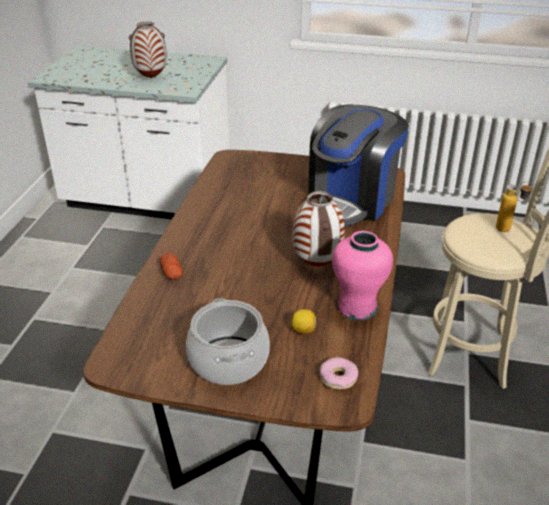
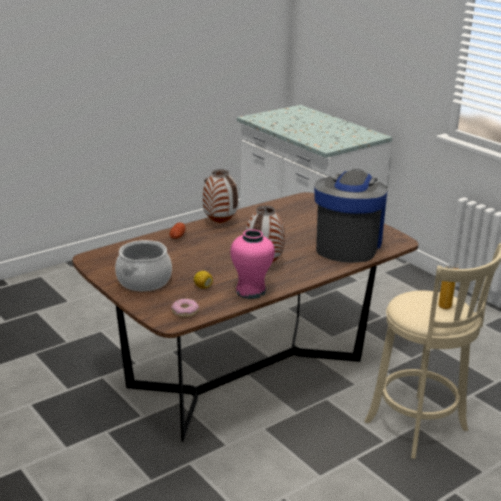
camera: 40 degrees right, 10 degrees down
(151, 77) = (316, 134): vase -> vase (220, 223)
(351, 199) = (347, 245): coffee machine -> coffee machine turned 120 degrees clockwise

